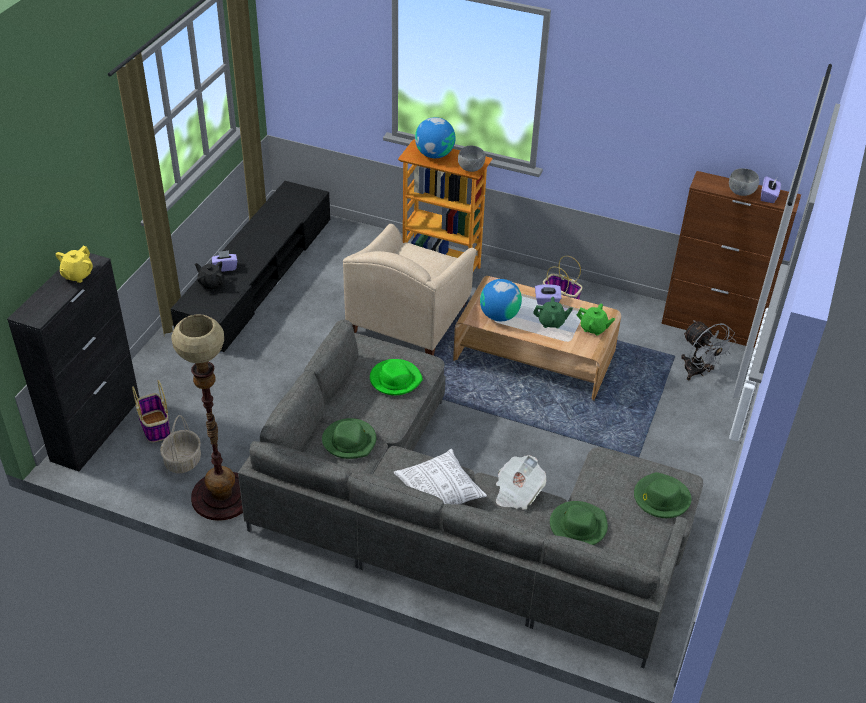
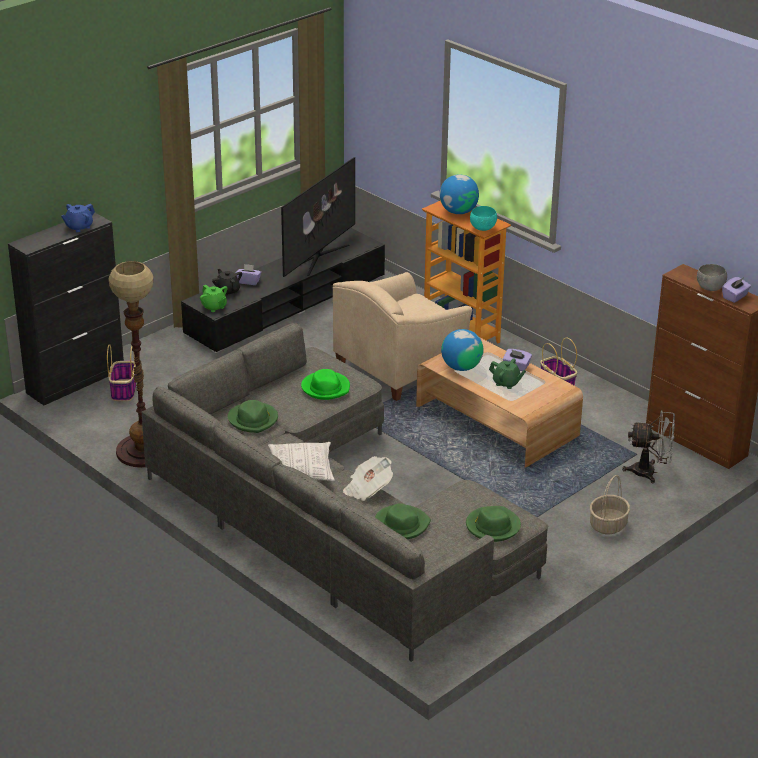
camera: 25 degrees right, 10 degrees down
(77, 275) = (79, 227): yellow teapot -> blue teapot
(183, 461) = (129, 419): basket -> basket (608, 525)
(275, 222) = (318, 257): none -> television
(471, 168) = (483, 228): grey bowl -> turquoise bowl
(593, 328) = (543, 397): green teapot -> green teapot (214, 307)
(698, 372) = (650, 472): grey fan -> grey fan turned 75 degrees counterclockwise

